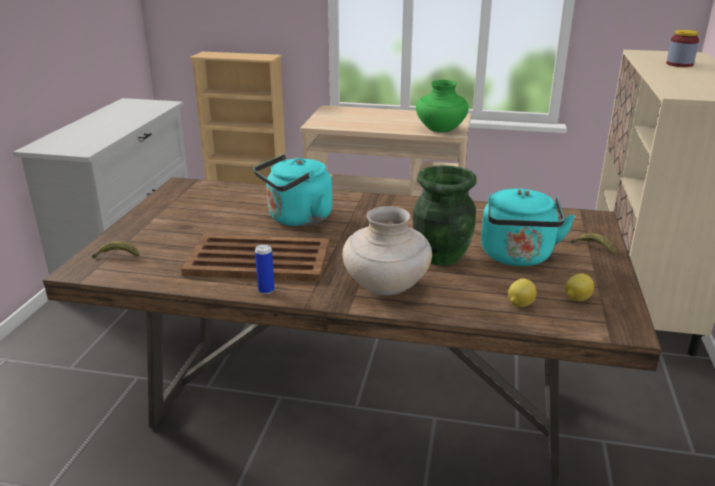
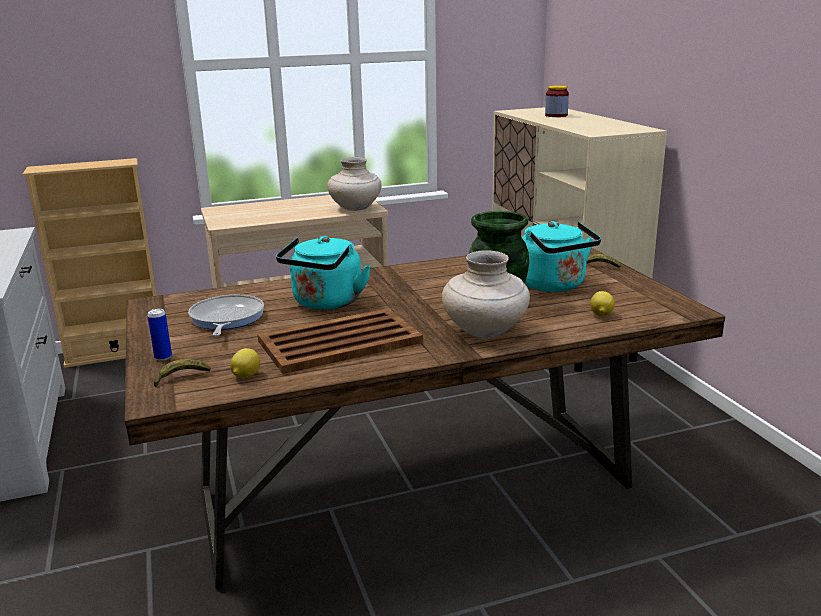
camera: 30 degrees left, 5 degrees down
(209, 213) = (226, 319): none -> frying pan
(266, 290) = (385, 362): can -> can (163, 357)
(440, 129) = (355, 208): green vase -> beige vase
(576, 298) = (633, 301): lemon -> lemon (245, 376)

